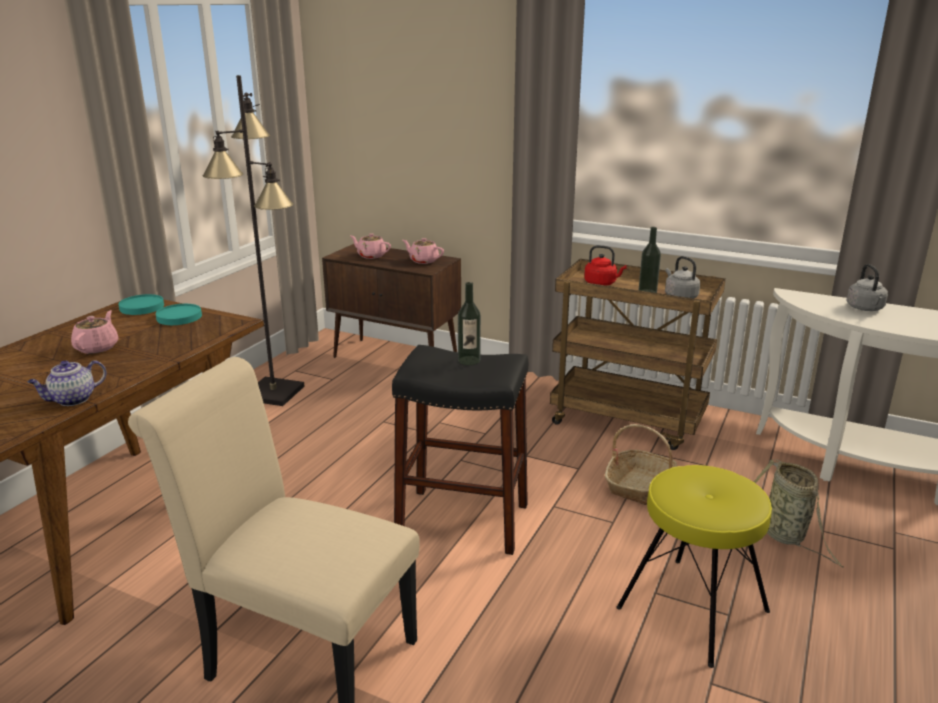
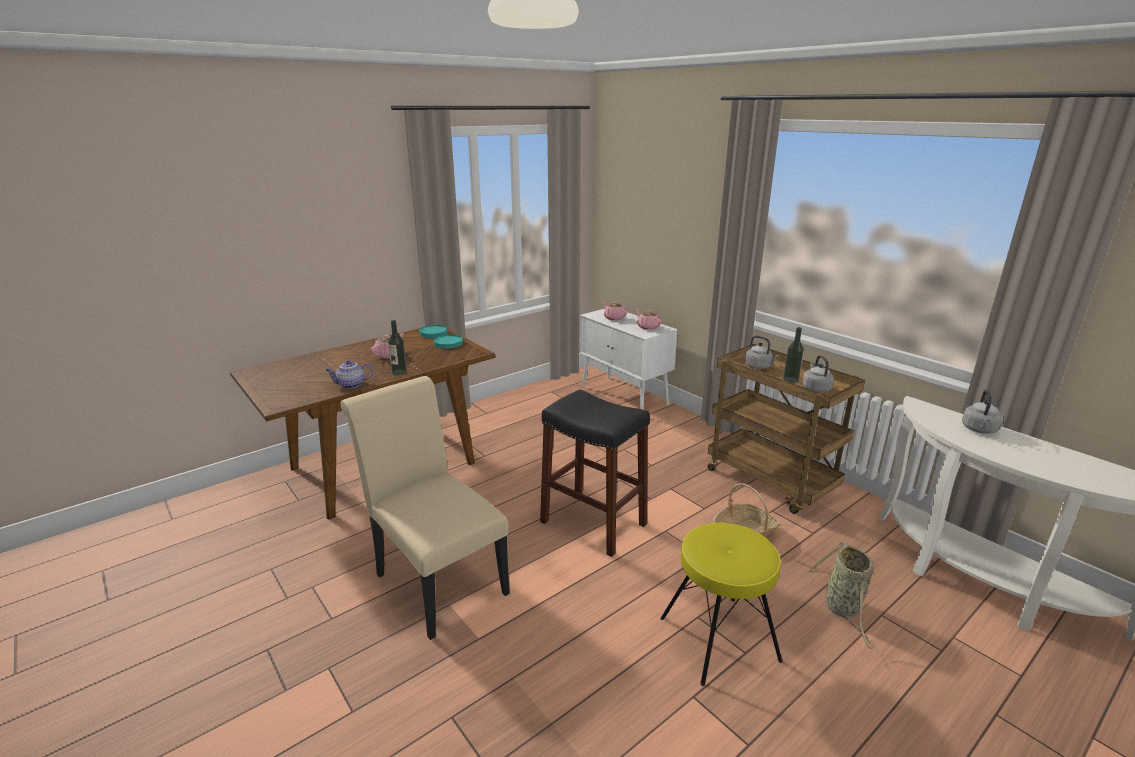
camera: 25 degrees right, 0 degrees up
(274, 393) = (528, 404): black floor lamp -> none
(396, 359) = (624, 396): brown cabinet -> white cabinet
(469, 360) = (603, 407): bottle -> bottle (399, 372)
(602, 283) = (759, 367): red kettle -> grey kettle

